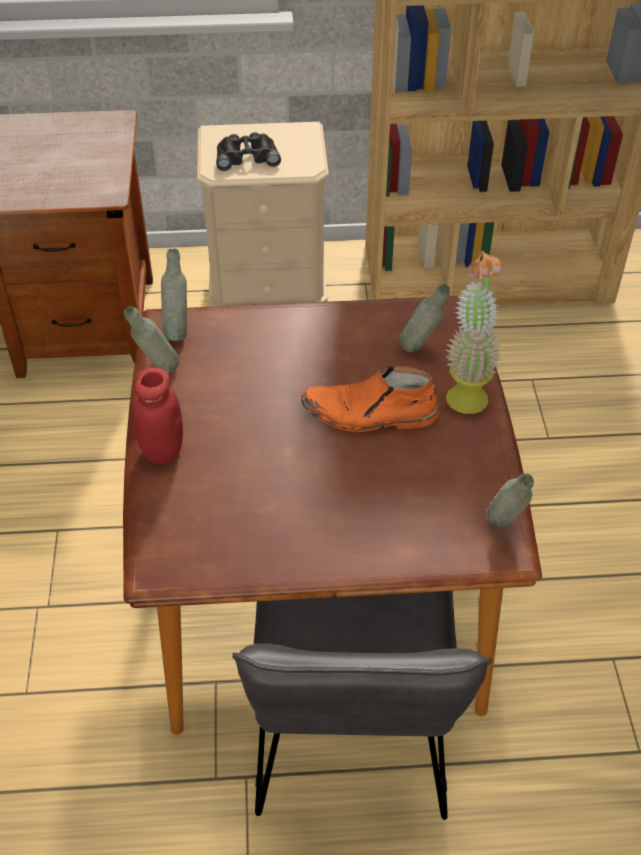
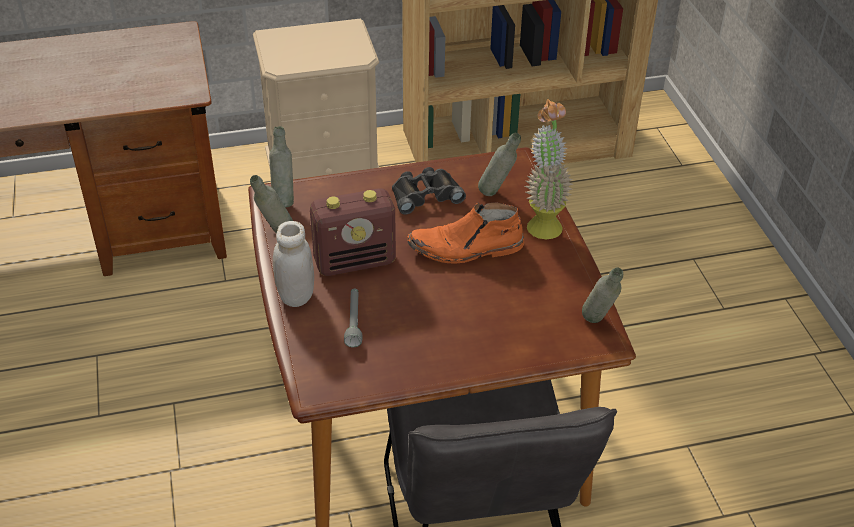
camera: 10 degrees left, 5 degrees down
(162, 450) = (296, 296): red jar -> white jar
(220, 490) = (354, 321): none -> grey flashlight
(239, 416) = (355, 261): none -> radio
(247, 156) = (303, 53): black binoculars -> black binoculars (425, 195)

